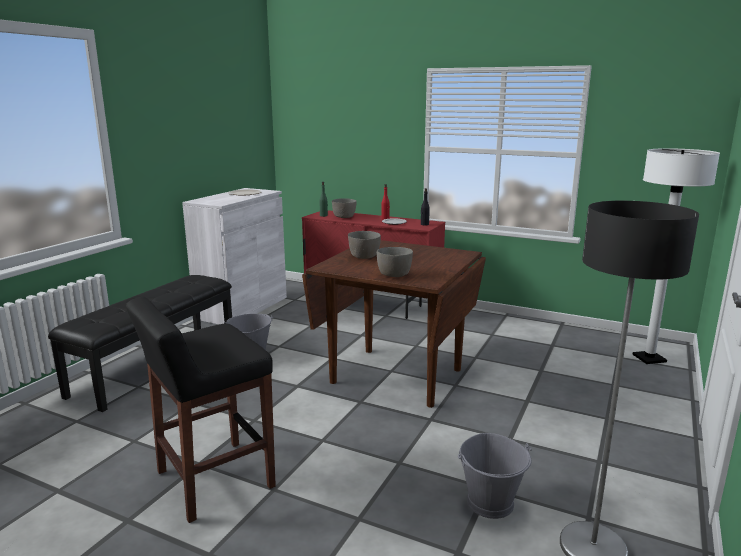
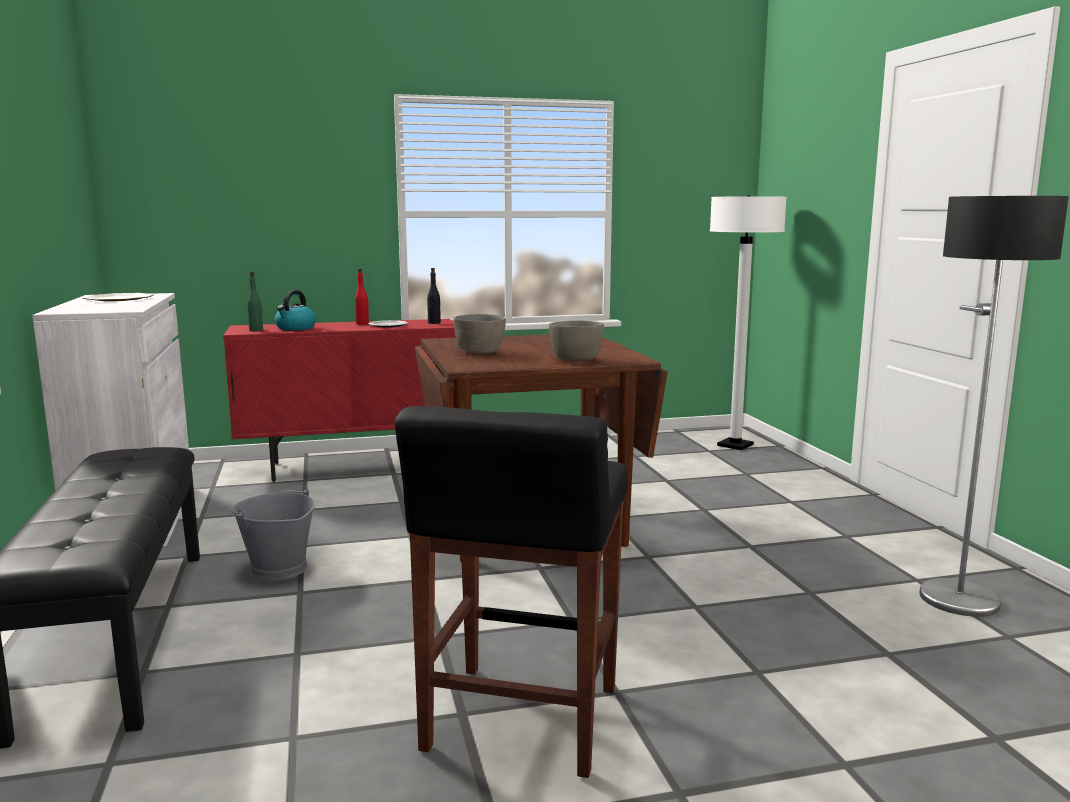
camera: 40 degrees left, 5 degrees down
(344, 217) = (295, 328): grey bowl -> kettle
(491, 502) = (834, 602): grey bucket -> none

